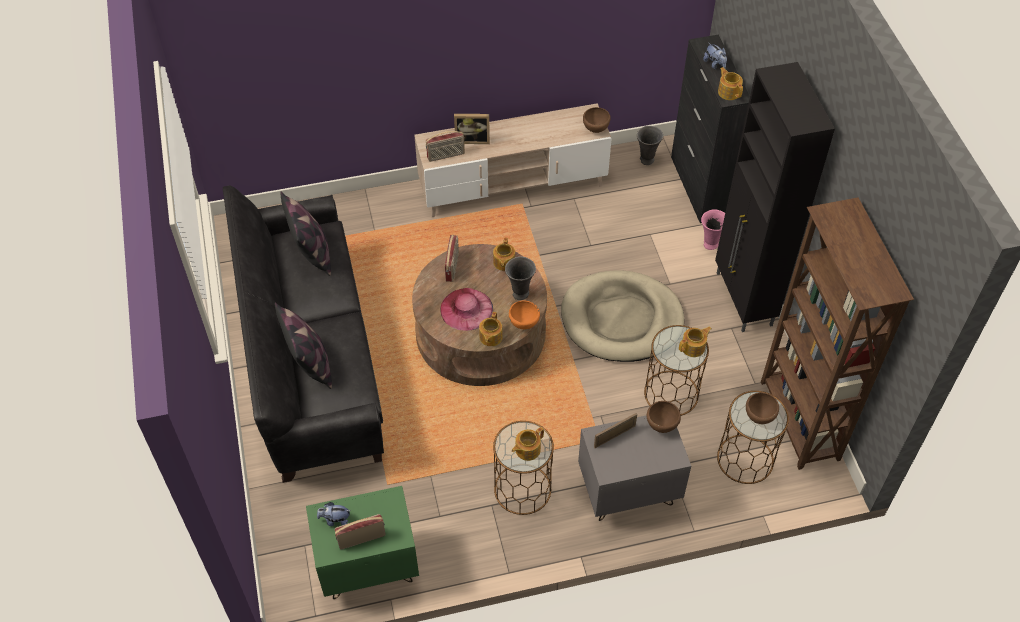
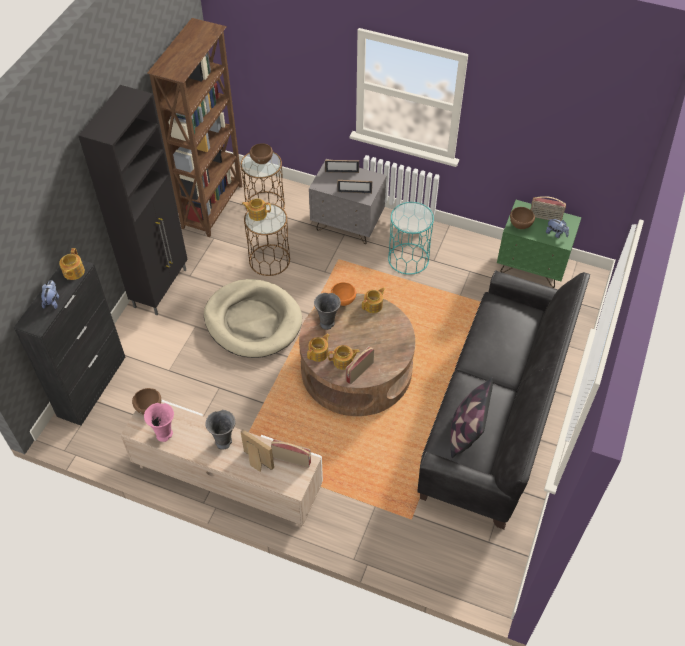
camera: 145 degrees left, 0 degrees up
(310, 364) = (517, 344): pillow -> none
(466, 309) = (374, 334): pink hat -> none
(522, 489) = (408, 259): brown side table -> turquoise side table
(527, 449) = (411, 214): teapot -> teapot (343, 361)
(646, 160) = (102, 435): grey vase -> grey vase (224, 442)
(654, 456) = (342, 172): none -> picture frame
(661, 426) = (322, 183): brown bowl -> brown bowl (520, 226)
(710, 244) = (137, 337): pink vase -> pink vase (165, 434)

